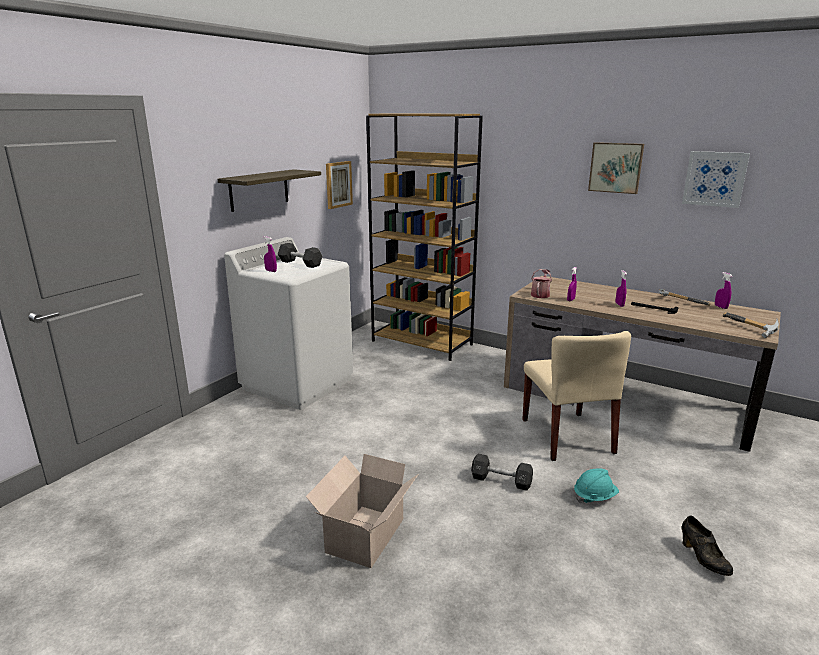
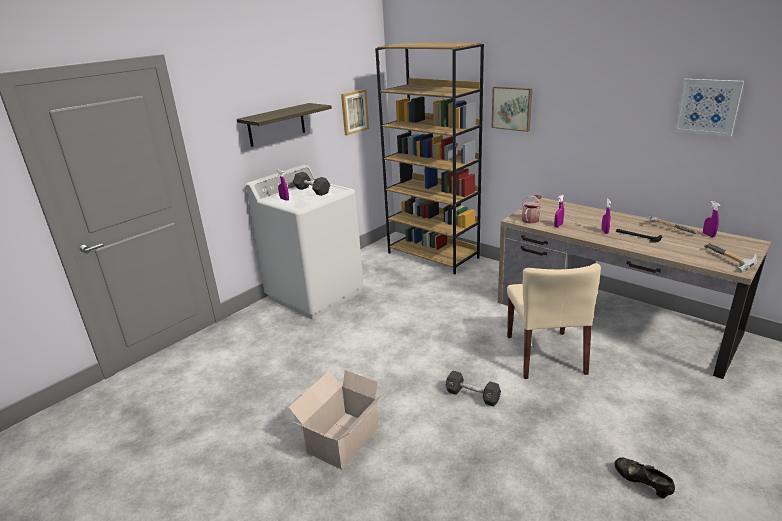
camera: 10 degrees right, 5 degrees up
(594, 496) = (555, 416): turquoise hard hat -> none
(616, 167) = (610, 94): picture -> picture (512, 108)
(703, 559) = (641, 484): black shoe -> black shoe turned 150 degrees clockwise

